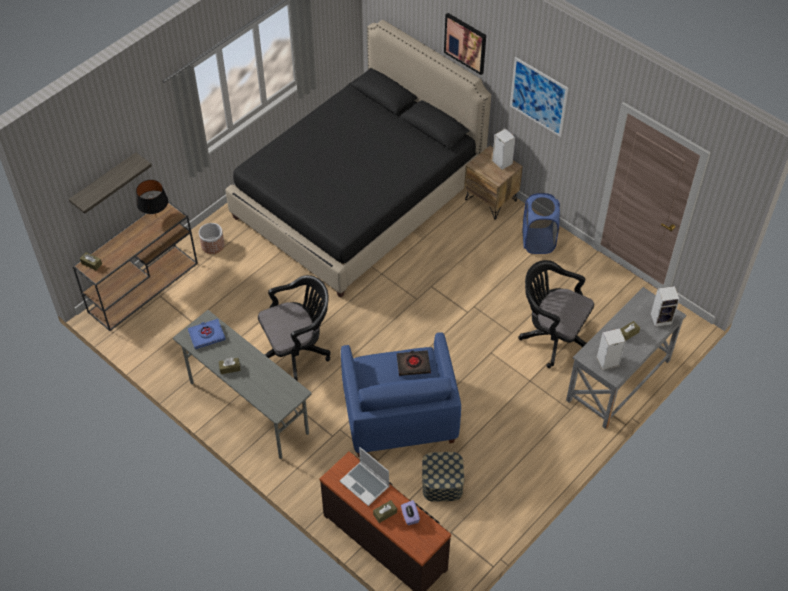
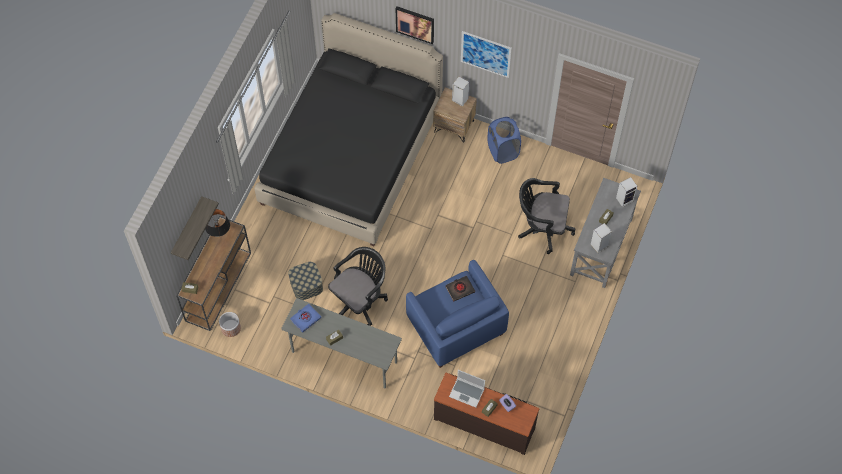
camera: 20 degrees left, 10 degrees up
(212, 245) = (255, 233): planter -> planter (230, 328)
(442, 483) = (506, 367): storage box -> storage box (306, 285)

